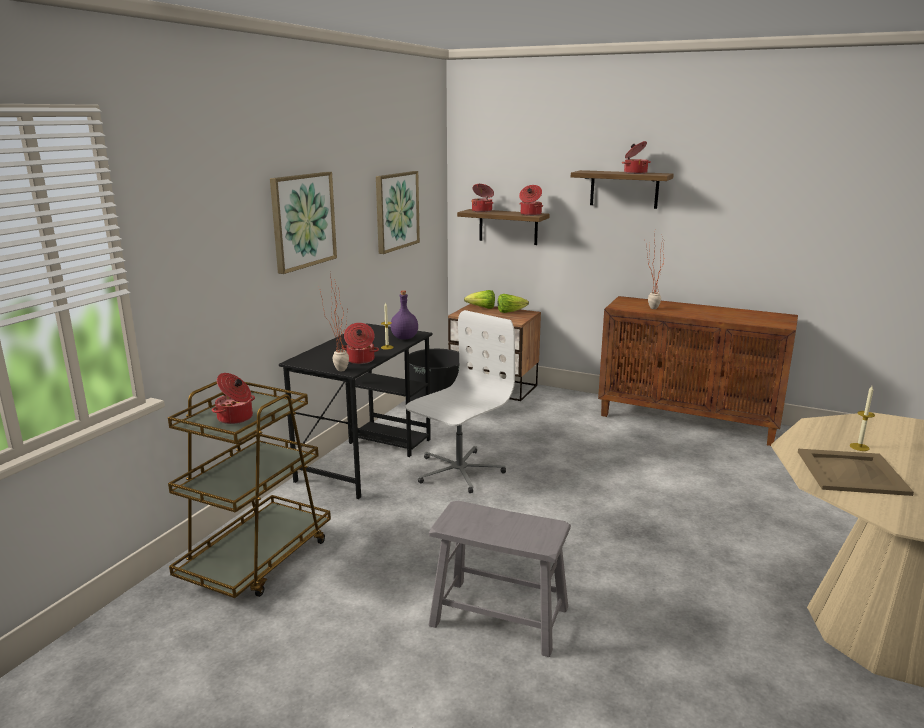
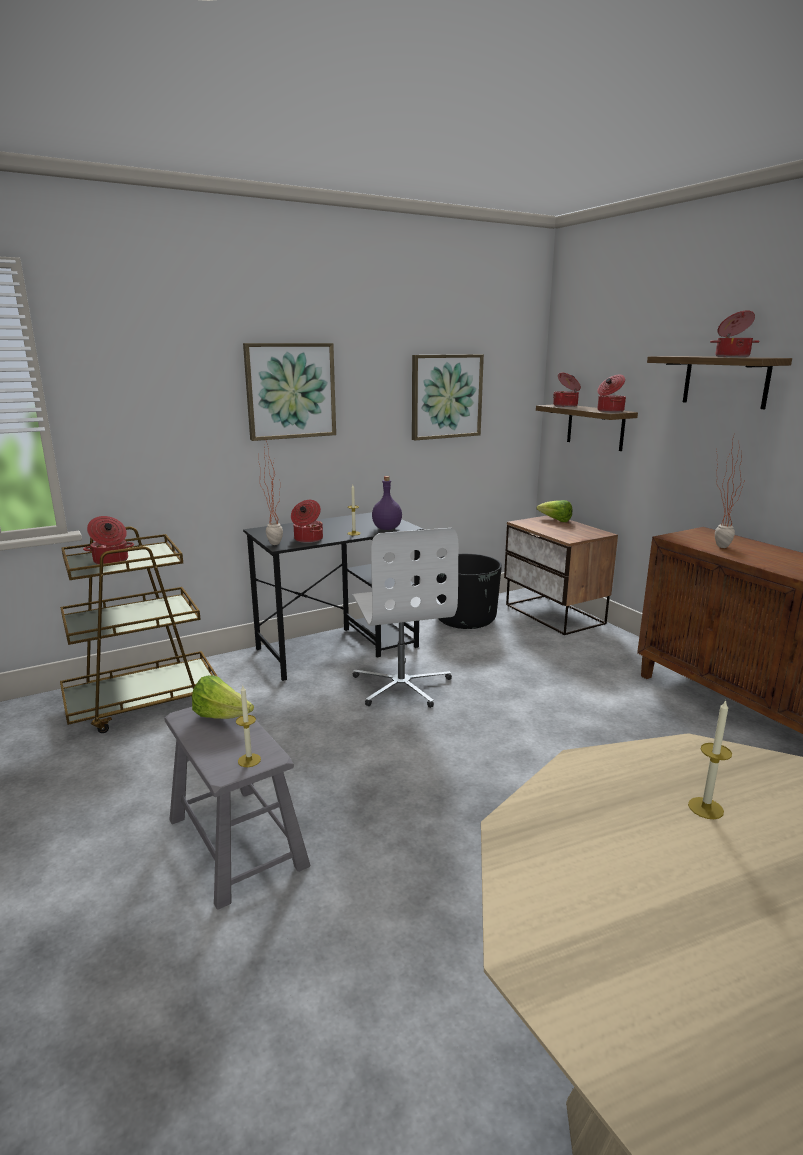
camera: 35 degrees right, 0 degrees up
(458, 471) = (402, 685): white office chair -> white office chair turned 90 degrees clockwise
(510, 312) = (580, 529): lettuce -> lettuce (222, 716)
(545, 532) = (249, 760): none -> candle
(851, 473) = (606, 839): beige tray -> none

